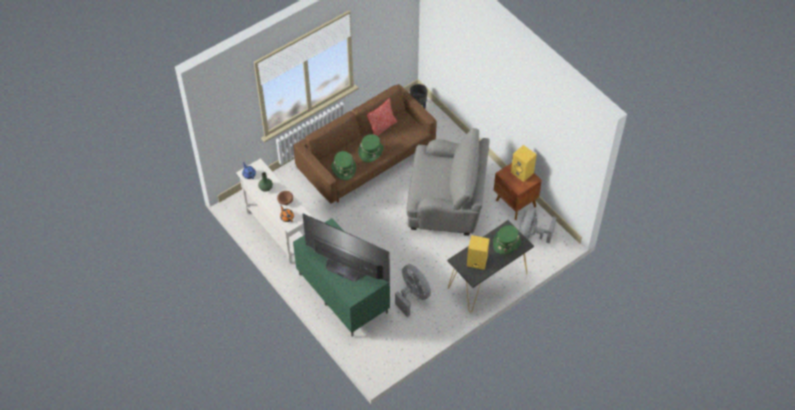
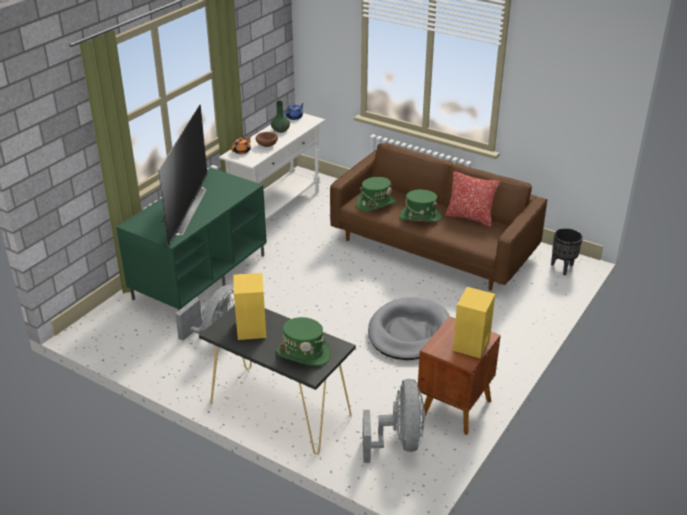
camera: 70 degrees right, 20 degrees down
(447, 202) = (409, 332): grey armchair -> grey dog bed
(531, 236) = (399, 442): grey fan -> grey fan turned 90 degrees clockwise

